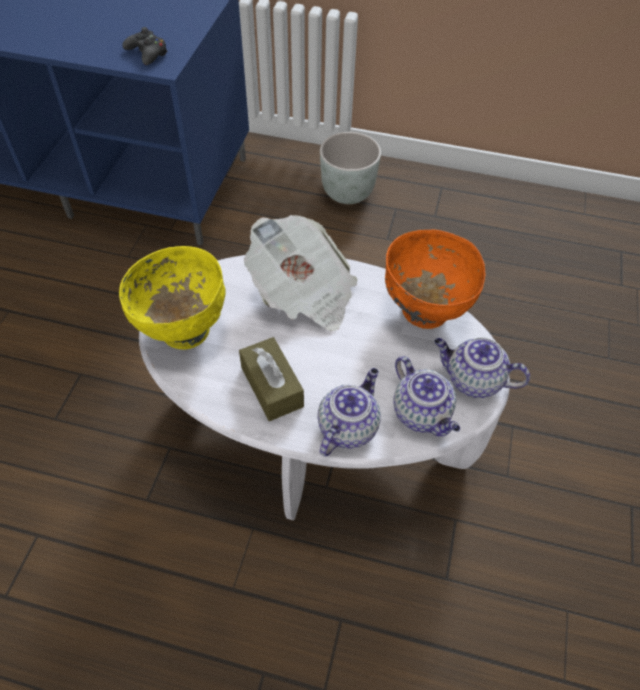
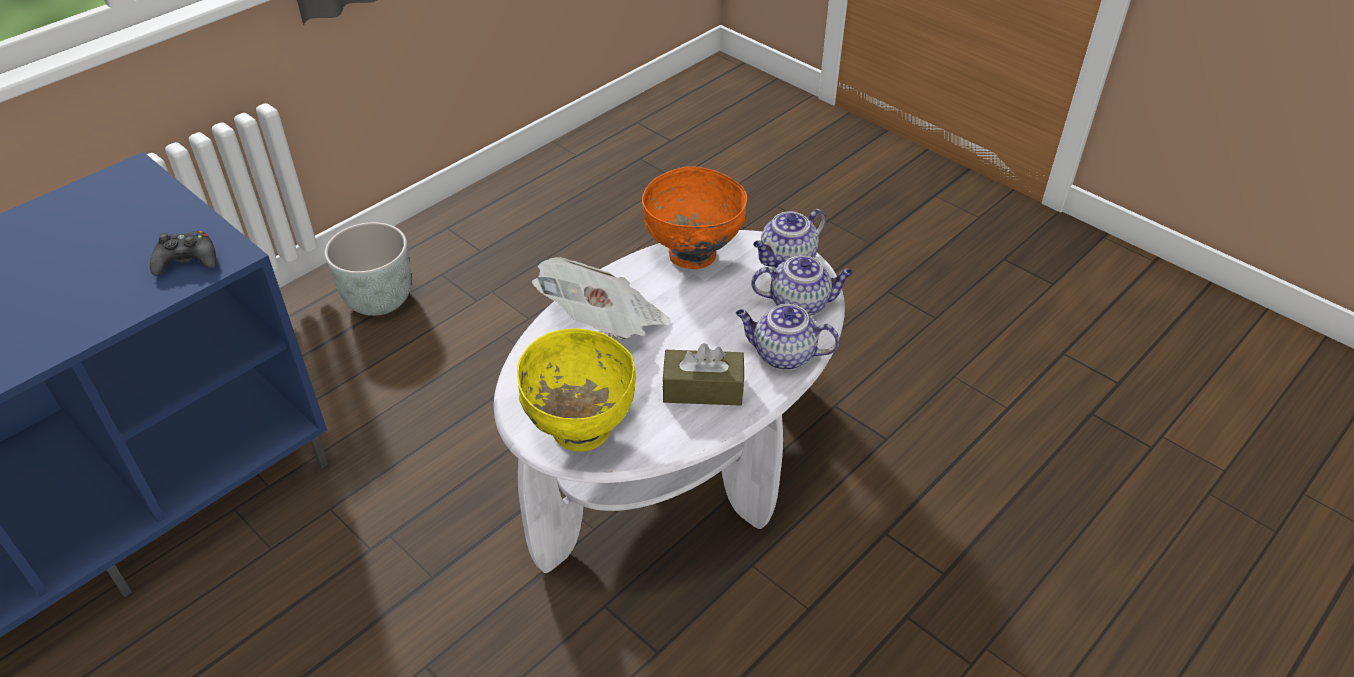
camera: 60 degrees left, 10 degrees down
(347, 426) = (782, 355): teapot -> teapot turned 45 degrees counterclockwise

